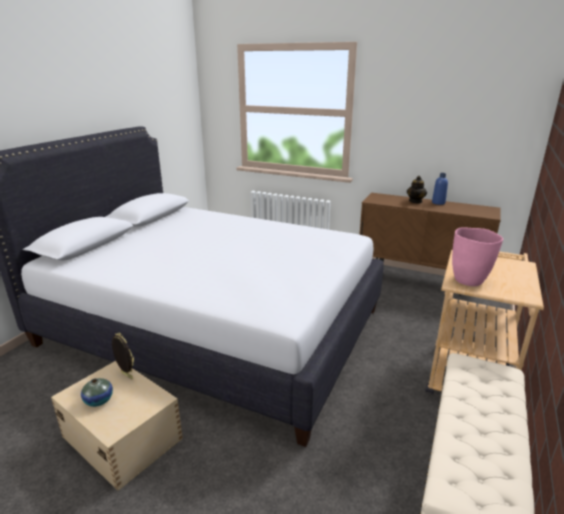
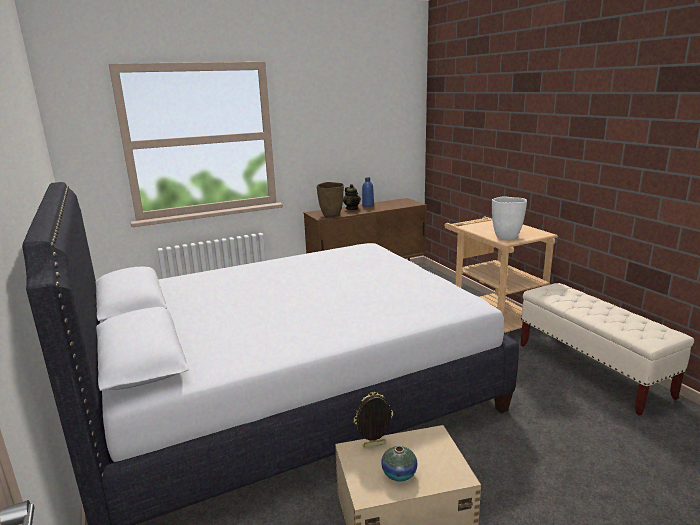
camera: 50 degrees left, 5 degrees down
(382, 201) = (331, 215): none -> brown vase
(468, 280) = (506, 237): pink vase -> white vase

